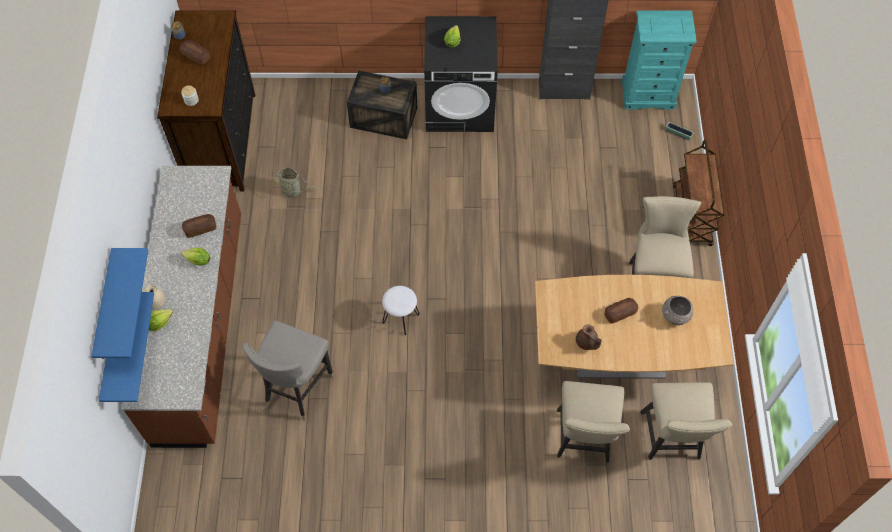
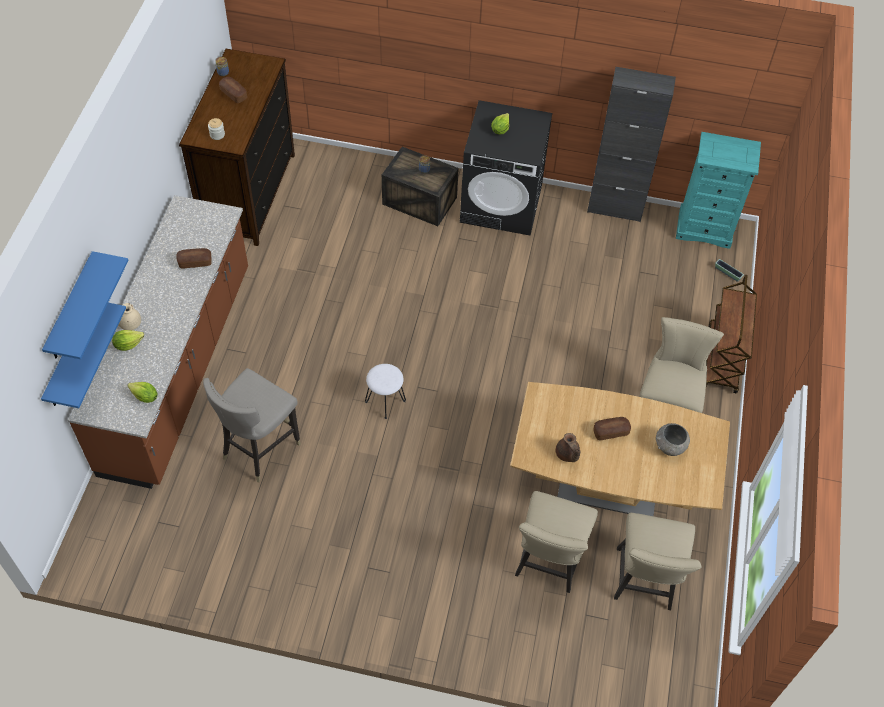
camera: 10 degrees right, 5 degrees down
(198, 261) = (184, 292): lettuce -> lettuce (145, 397)
(293, 191) = (307, 255): basket -> none

